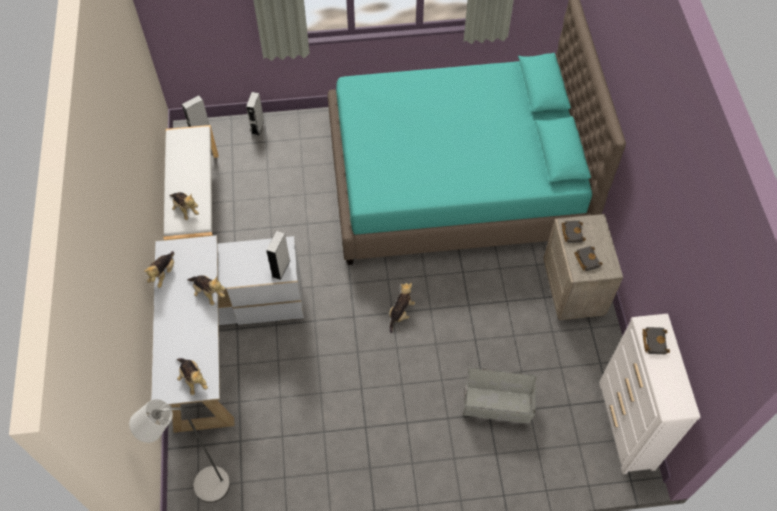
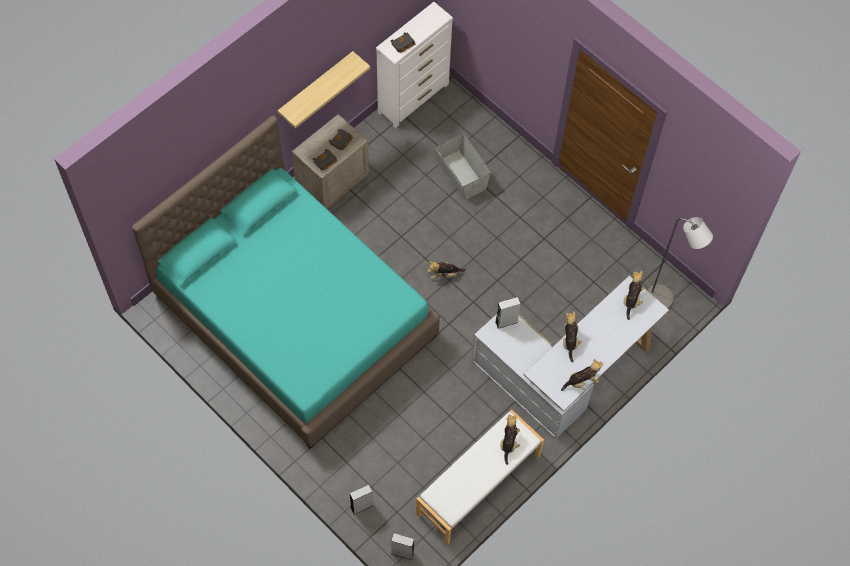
camera: 130 degrees left, 5 degrees up
(646, 221) = (316, 87): none -> shelf

